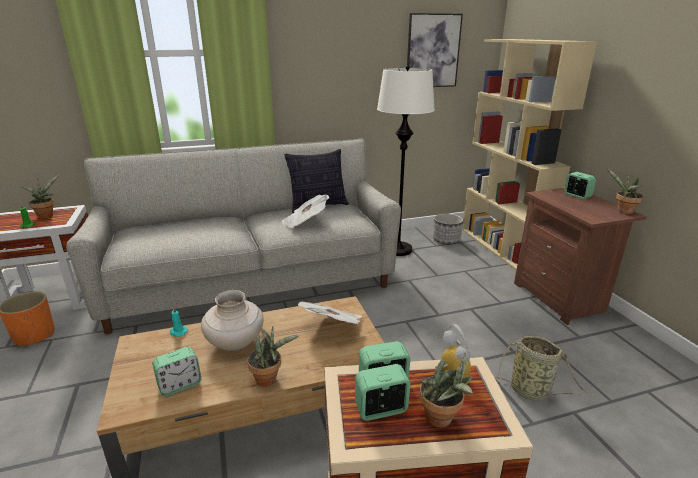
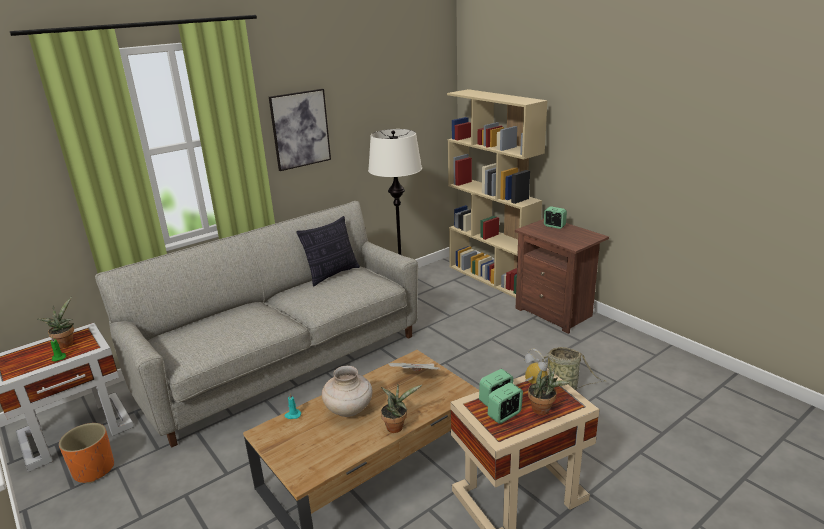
camera: 20 degrees left, 0 degrees up
(180, 385) = (331, 450): alarm clock -> none
(305, 223) = (336, 294): newspaper -> none
(433, 51) = (402, 107): picture -> picture (300, 129)
(446, 240) = (441, 280): planter -> none
(622, 211) = (592, 235): potted plant -> none

